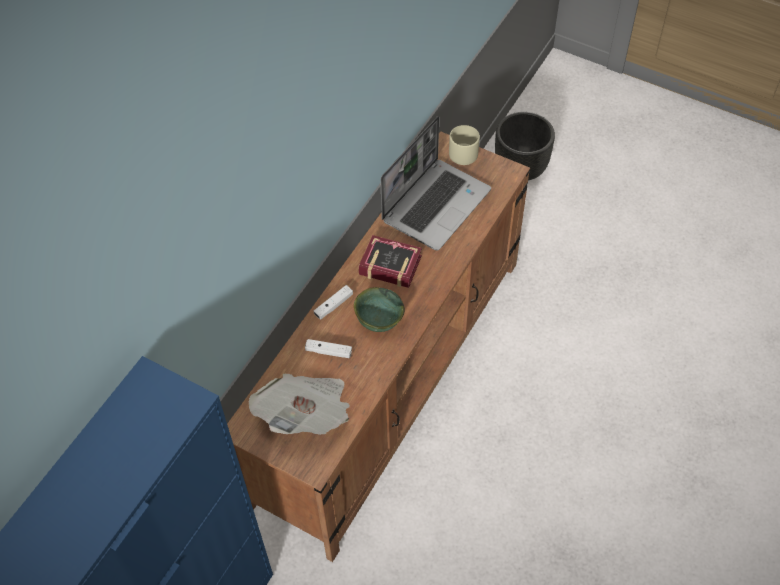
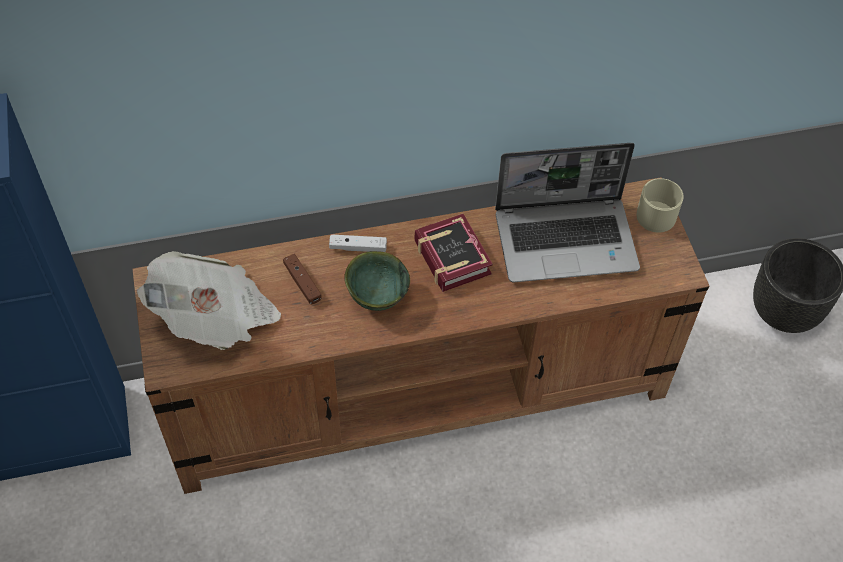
camera: 45 degrees right, 0 degrees up
(328, 351) = (302, 283): white game controller -> brown game controller

